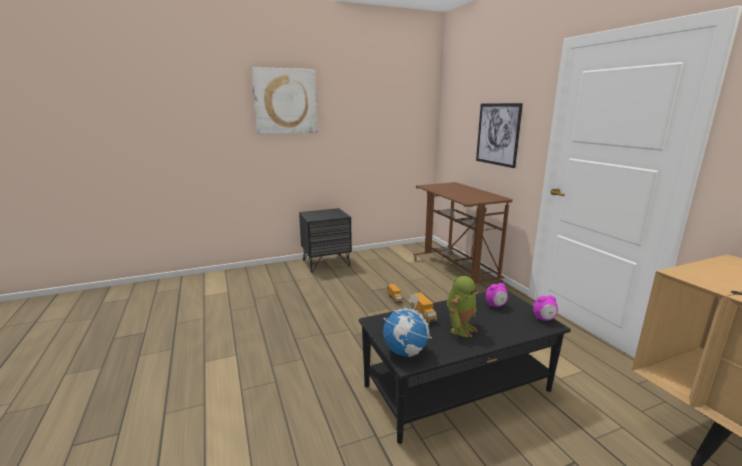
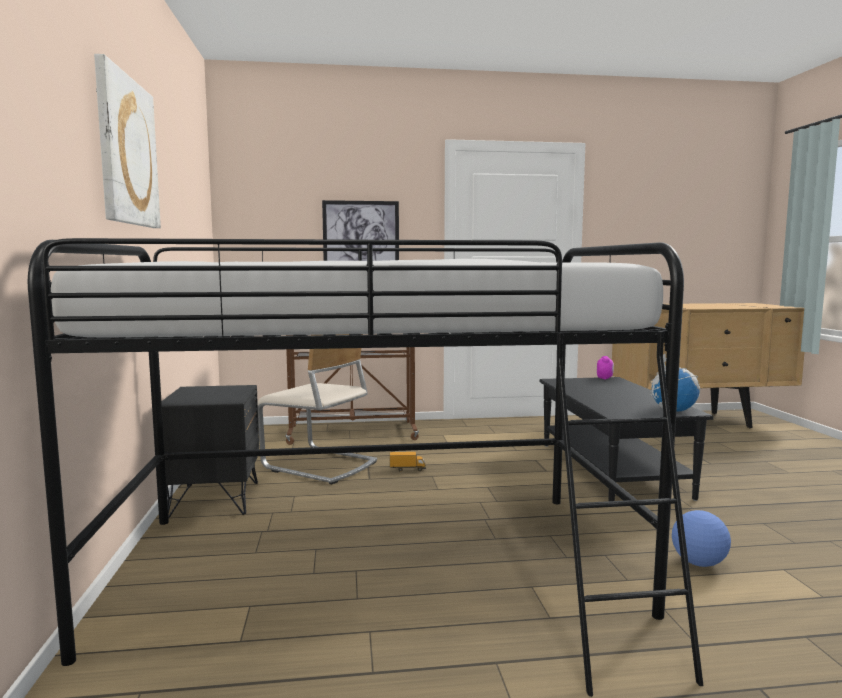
camera: 75 degrees left, 10 degrees down
(260, 311) = (380, 565): none -> black bed
(263, 427) = (699, 563): none -> football
(384, 274) = (319, 465): none -> beige chair
(423, 315) = (601, 401): toy truck -> none
(460, 328) = (625, 395): toy robot -> none
(495, 305) = (579, 384): alarm clock -> none

